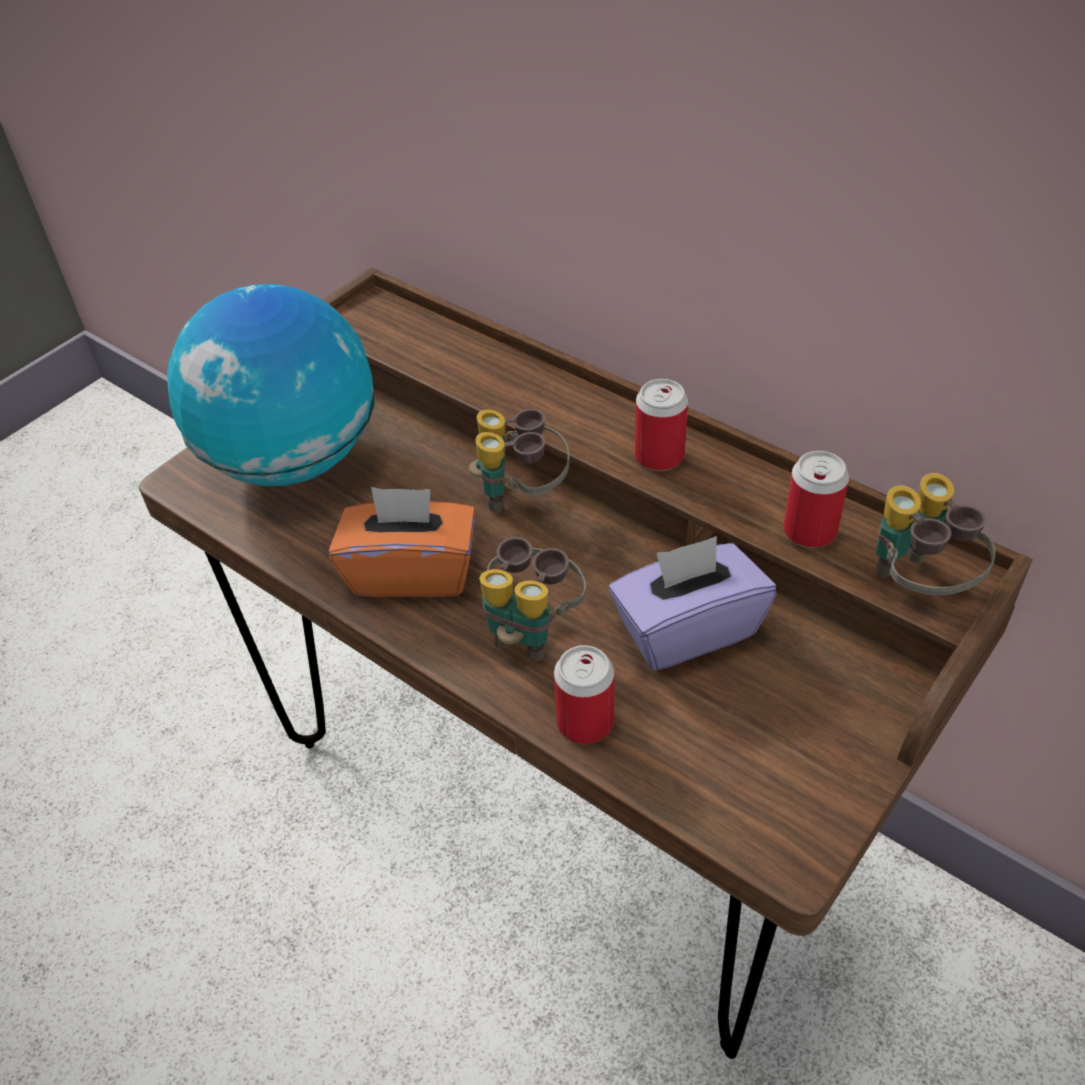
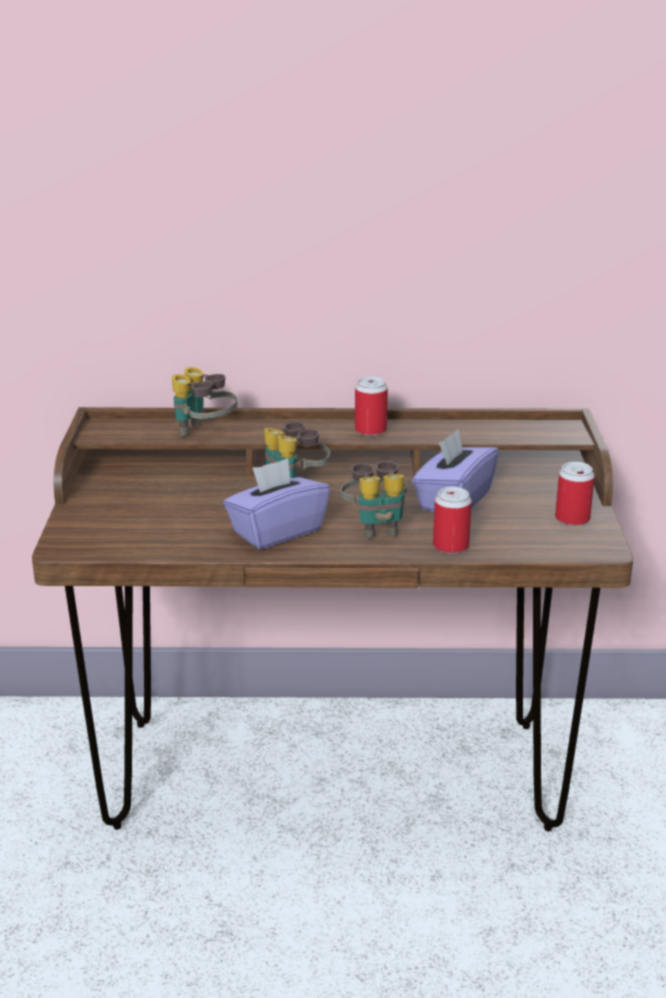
camera: 40 degrees left, 20 degrees down
(291, 460) = (127, 517): globe -> none
(412, 571) = (276, 531): orange tissue box -> purple tissue box
(809, 530) = (481, 432): can -> can (572, 519)
(917, 585) = (552, 433): binoculars -> binoculars (204, 433)

